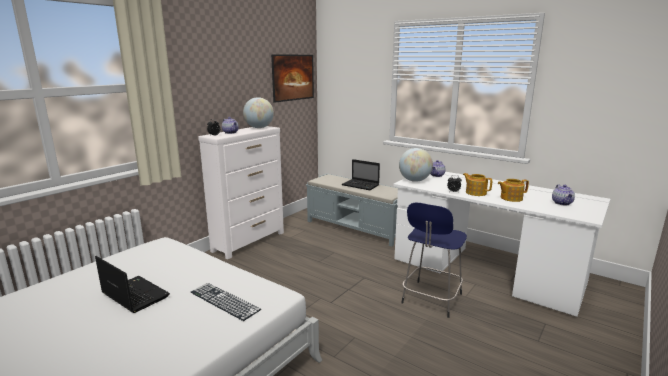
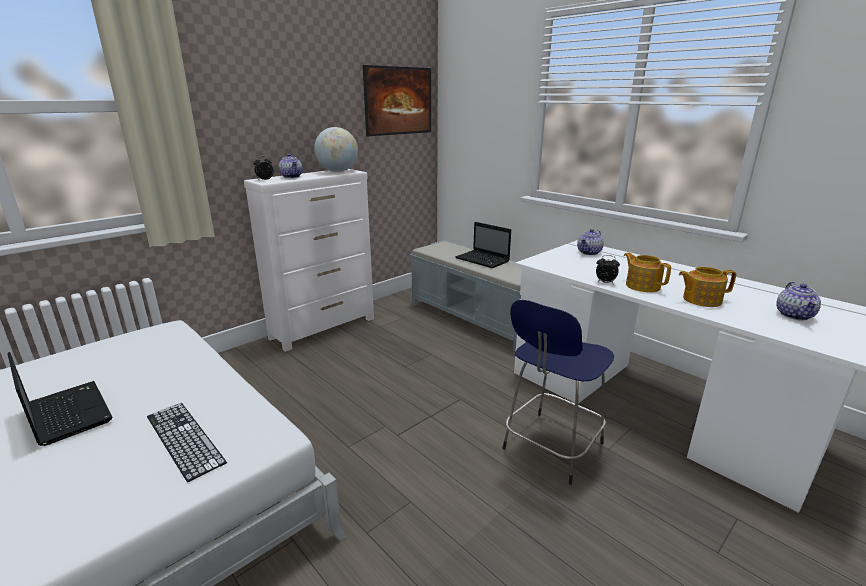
camera: 10 degrees right, 5 degrees up
(414, 180) = (550, 259): globe -> none

